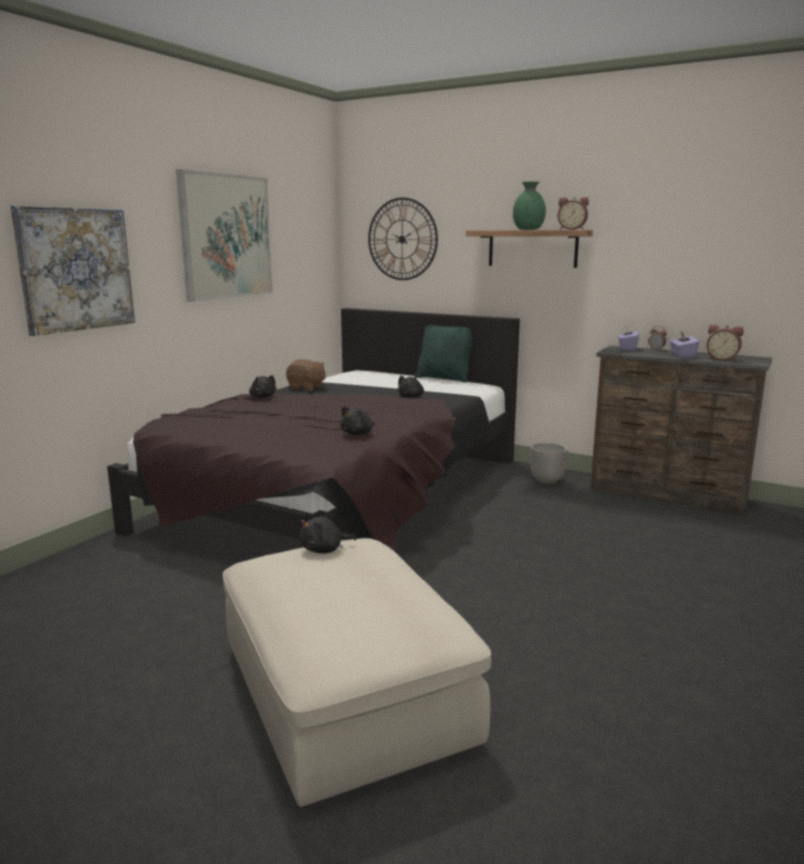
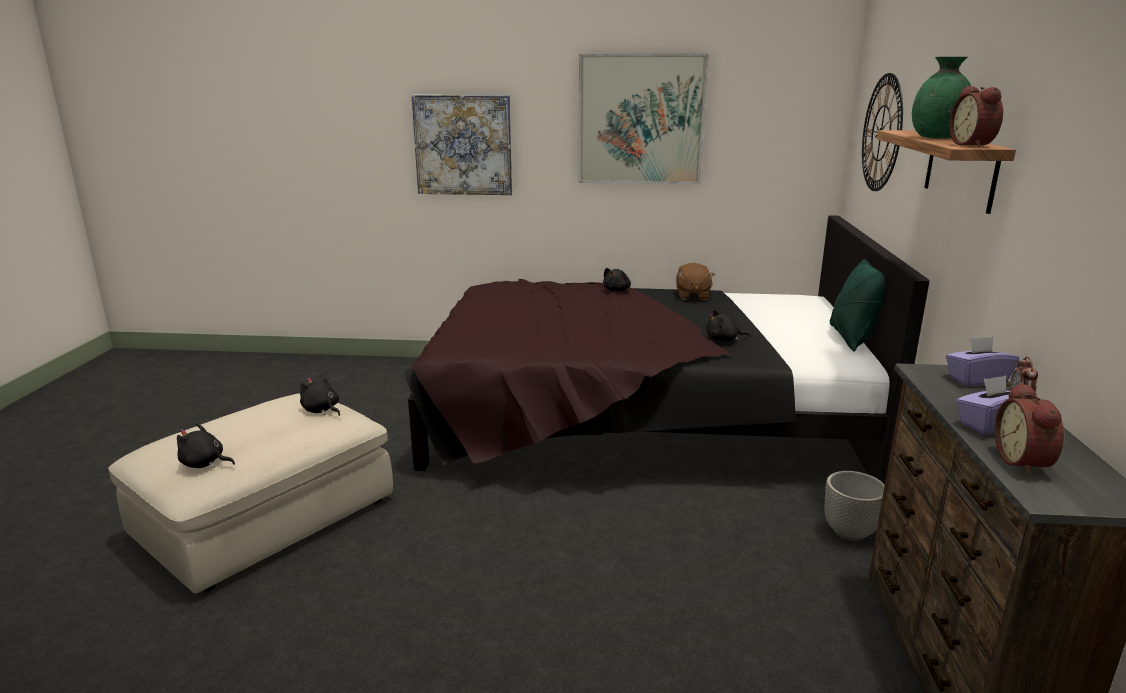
camera: 65 degrees right, 5 degrees up
(358, 433) = (532, 345): black plush toy -> black plush toy (205, 464)

